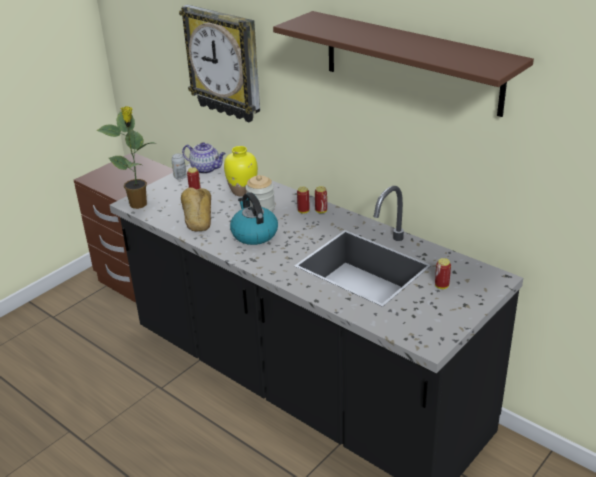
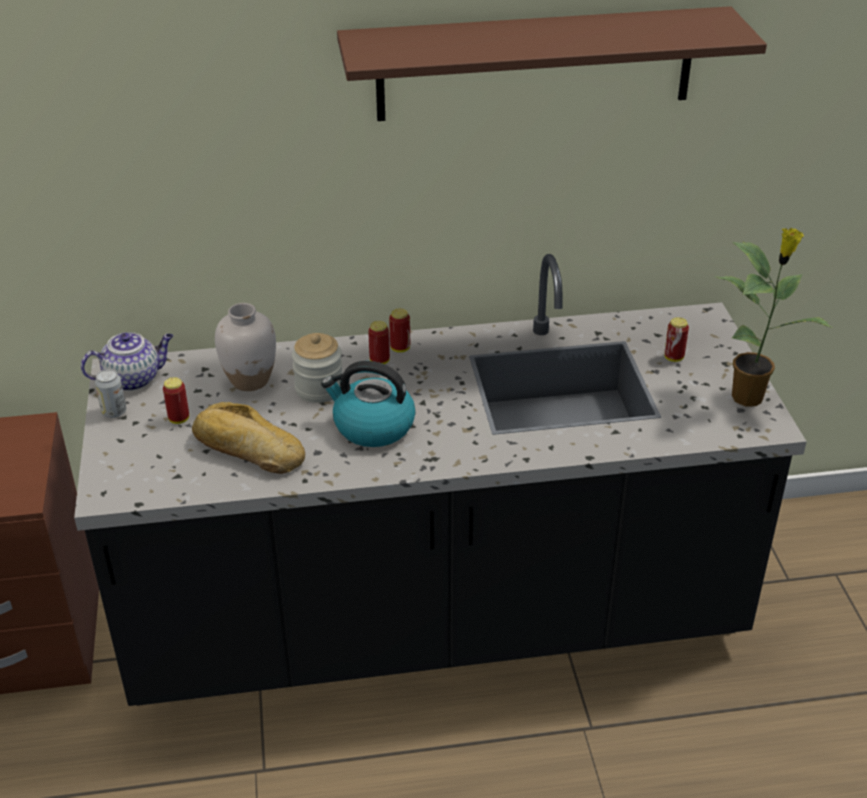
camera: 50 degrees left, 5 degrees up
(139, 204) = (127, 487): potted plant -> potted plant (749, 397)
(224, 63) = (124, 176): wall clock -> none
(243, 191) = (250, 380): yellow vase -> white vase

